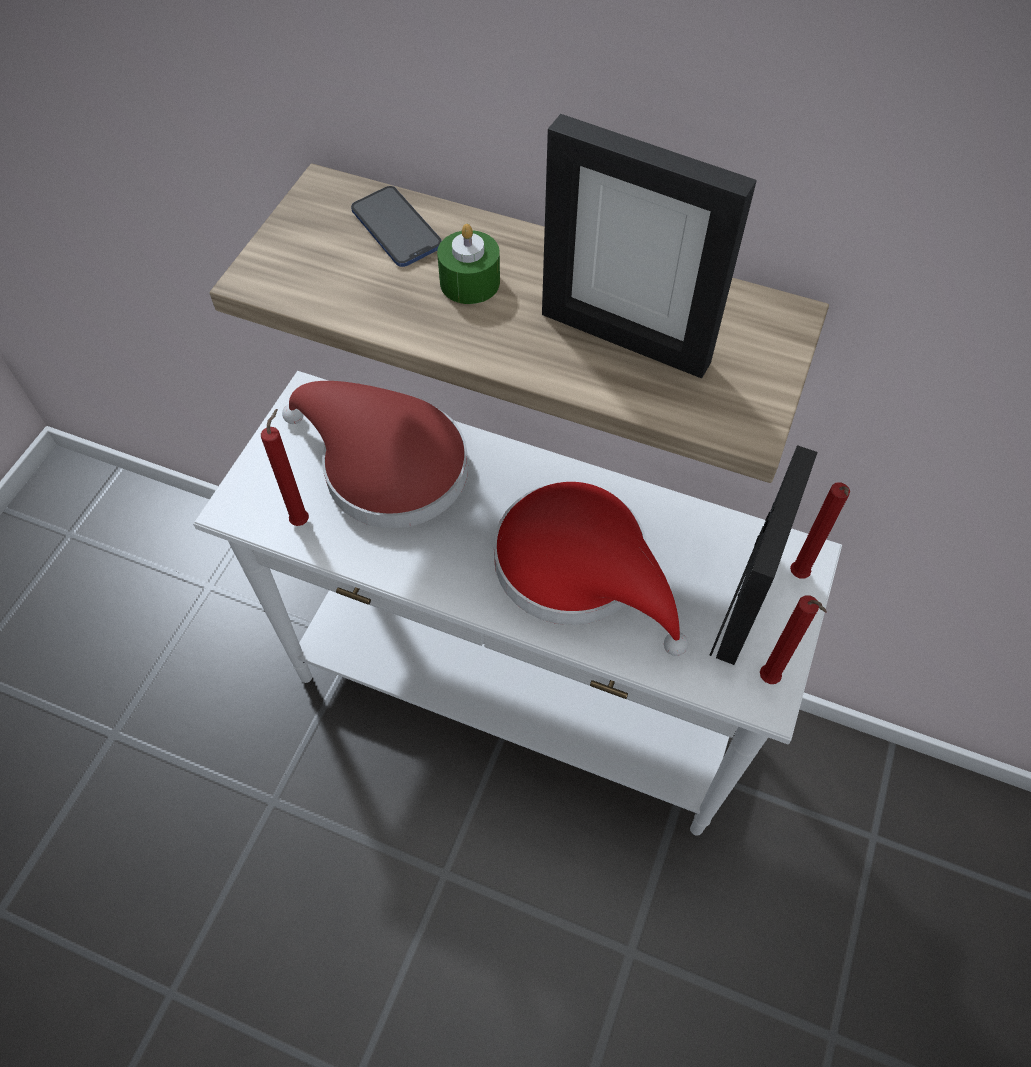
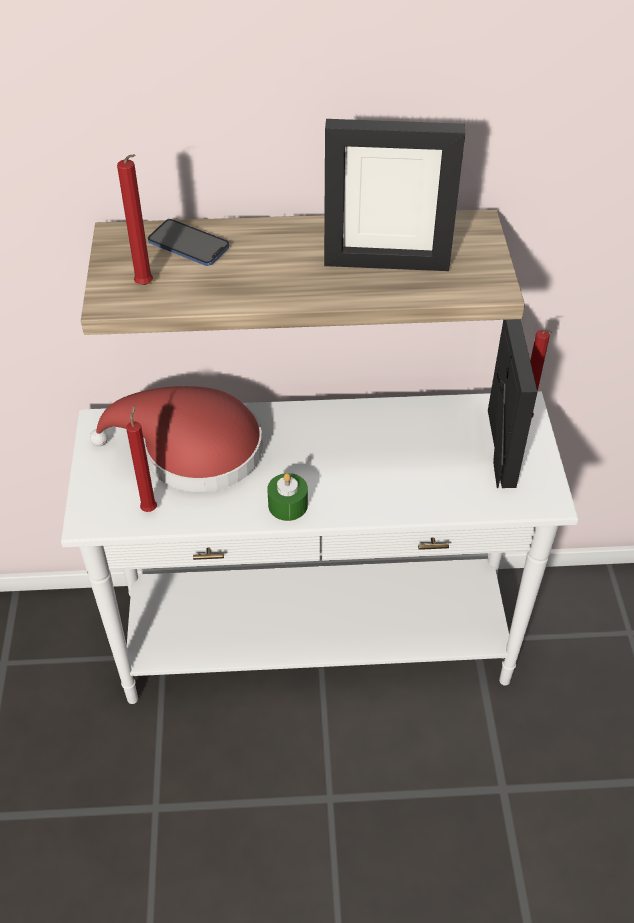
camera: 25 degrees left, 10 degrees down
(470, 282) = (262, 261): green candle -> green candle (288, 505)
(581, 570) = (378, 467): red hat -> none
(770, 681) = (545, 488): red candle -> red candle (146, 286)

